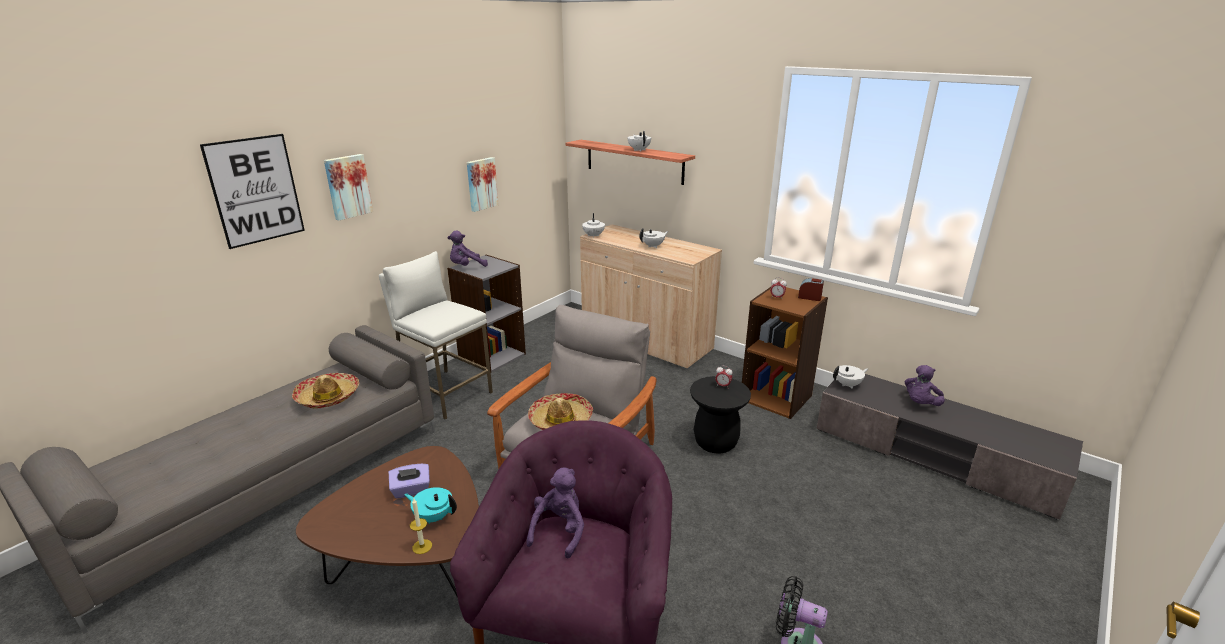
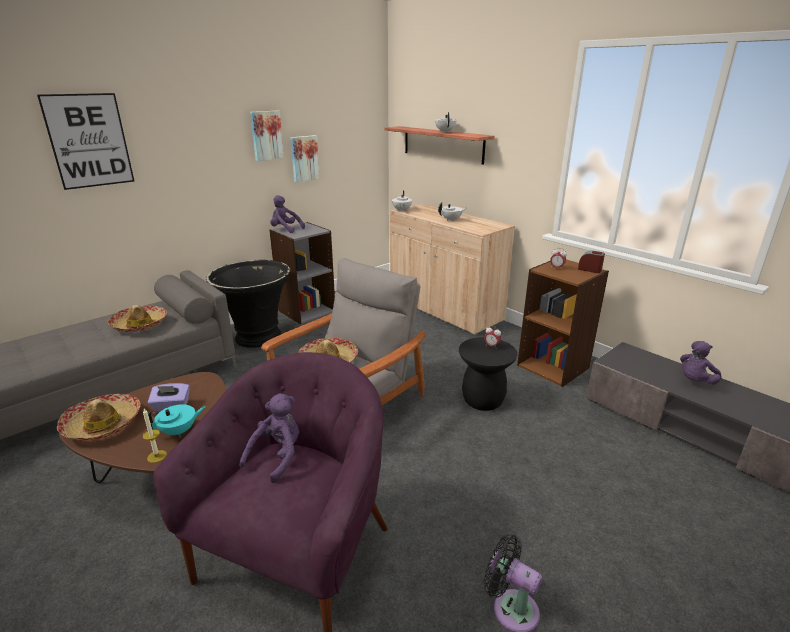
camera: 10 degrees right, 0 degrees up
(343, 519) = (103, 424): none -> hat
(347, 186) = (176, 147): picture -> picture (266, 135)
(433, 516) = (179, 431): turquoise teapot -> turquoise teapot turned 120 degrees clockwise
(446, 393) = (257, 337): white stool -> black planter
(466, 267) = (285, 229): purple plush toy -> purple plush toy turned 45 degrees clockwise
(848, 385) = (621, 357): white teapot -> none

